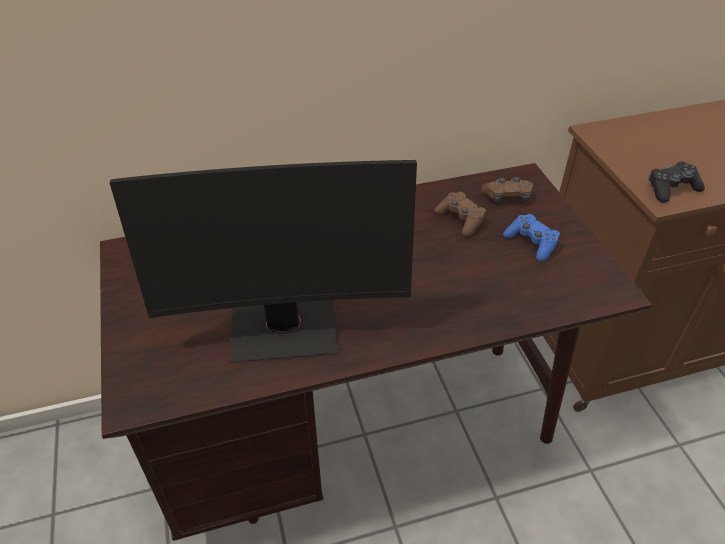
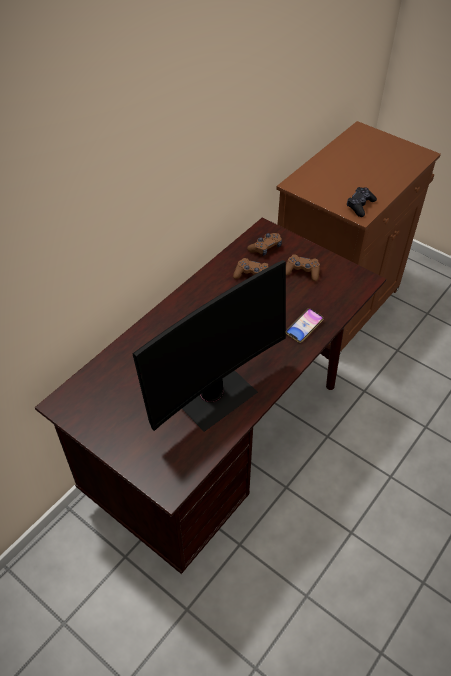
camera: 35 degrees left, 5 degrees up
(473, 308) = (304, 327): none -> phone
(531, 243) = (302, 272): blue game controller -> brown game controller

